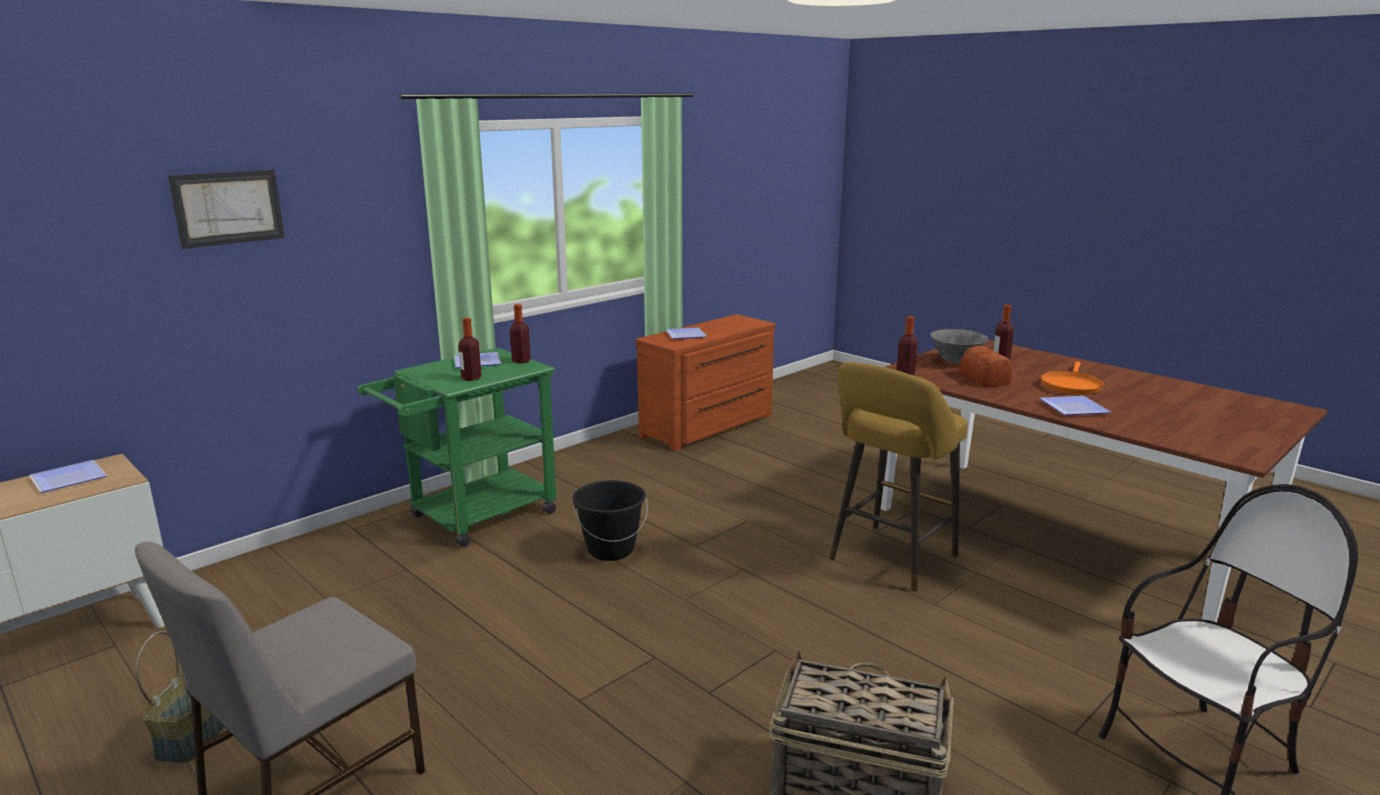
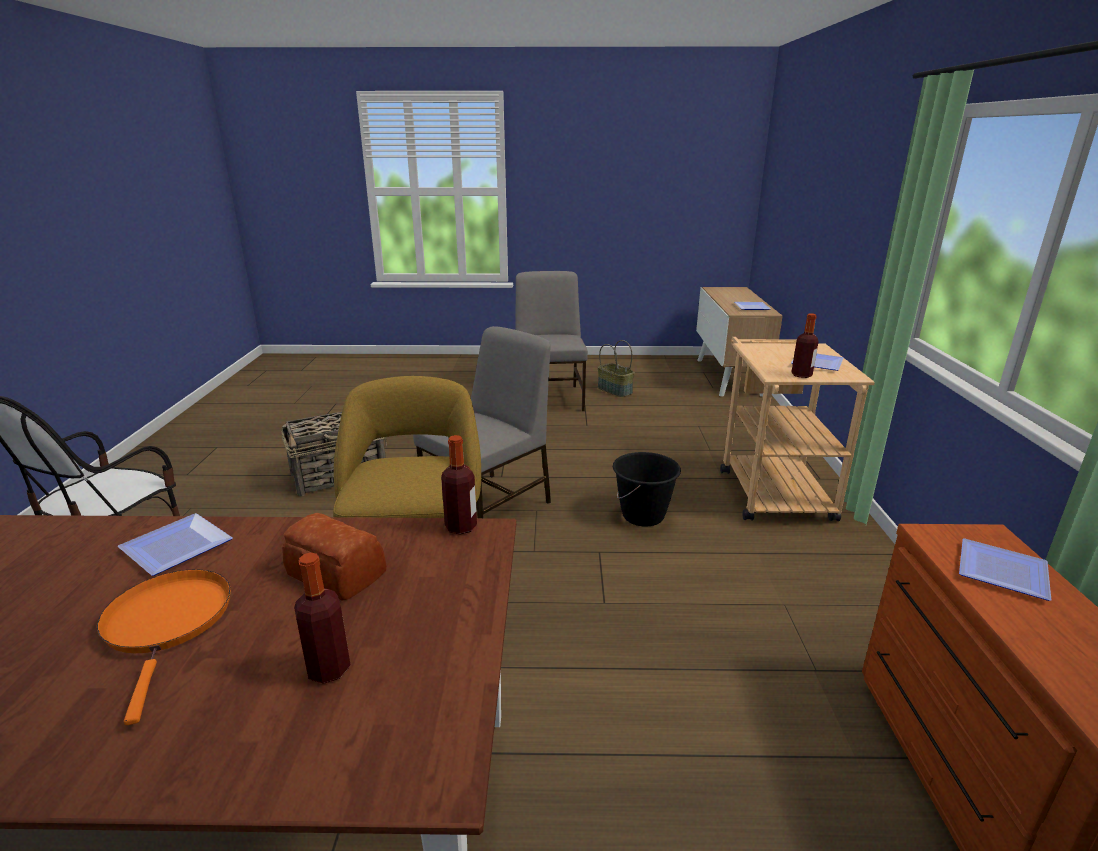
camera: 135 degrees right, 5 degrees up
(228, 208) = (845, 176): picture -> none
(471, 378) = (766, 353): bottle -> none
(473, 518) = (771, 489): green cart -> beige cart
(719, 628) = (490, 505): none -> grey chair
(956, 362) = (415, 614): grey bowl -> none

